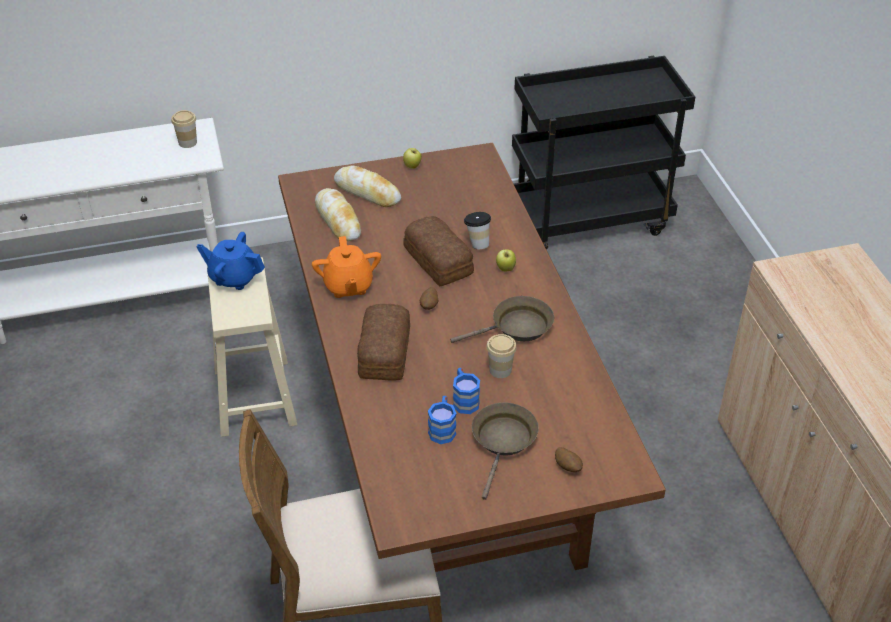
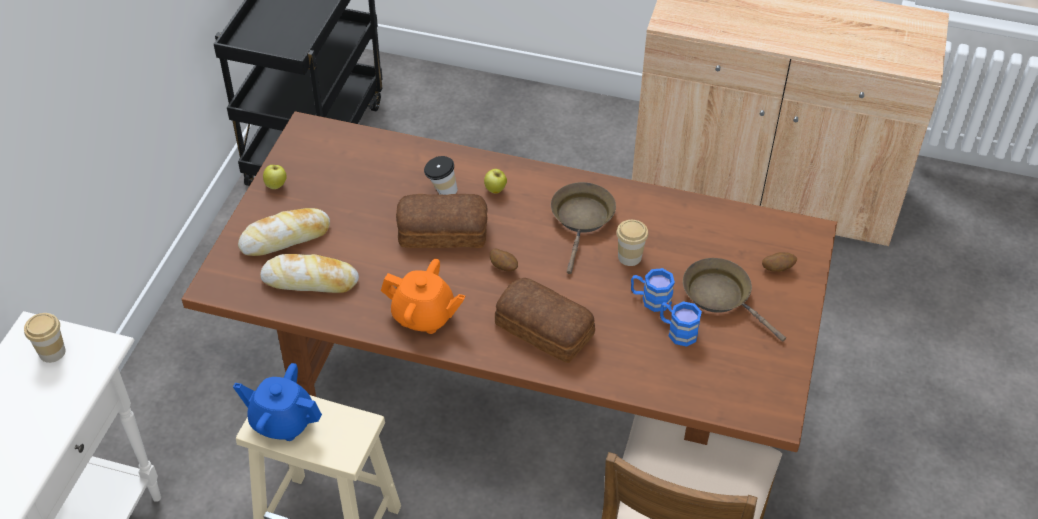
camera: 60 degrees left, 5 degrees up
(234, 277) = (282, 421): blue teapot -> blue teapot turned 60 degrees clockwise

